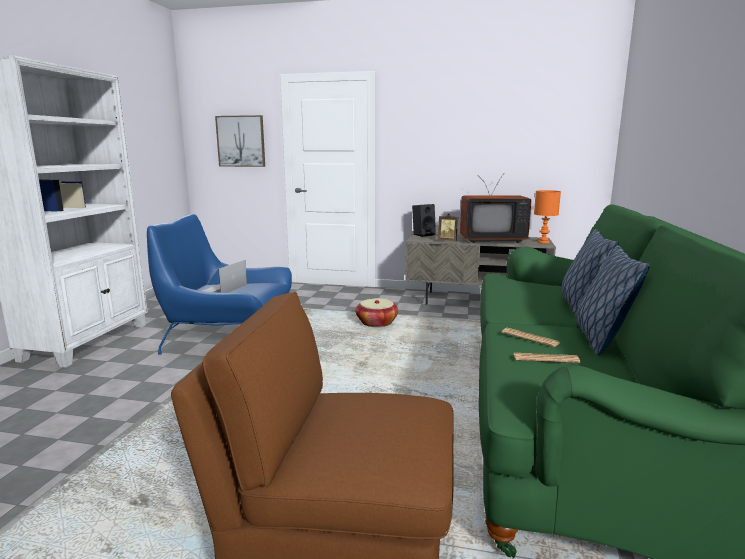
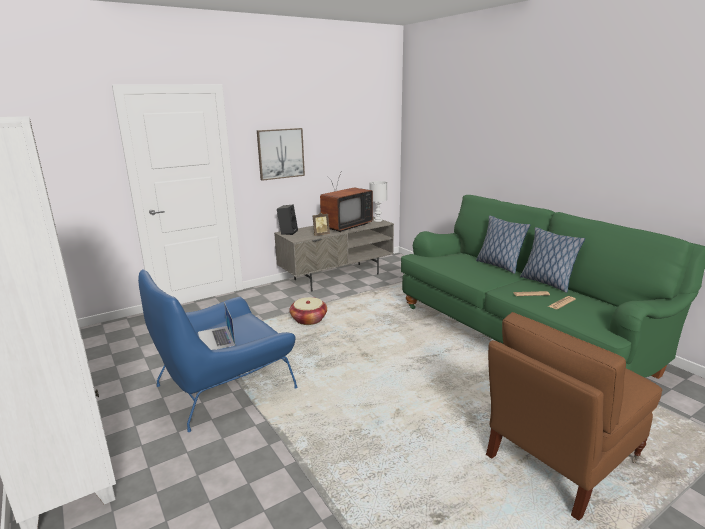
camera: 45 degrees left, 5 degrees up
(241, 141) = (66, 165): picture -> picture (280, 153)
(544, 242) = (378, 220): orange table lamp -> white table lamp

